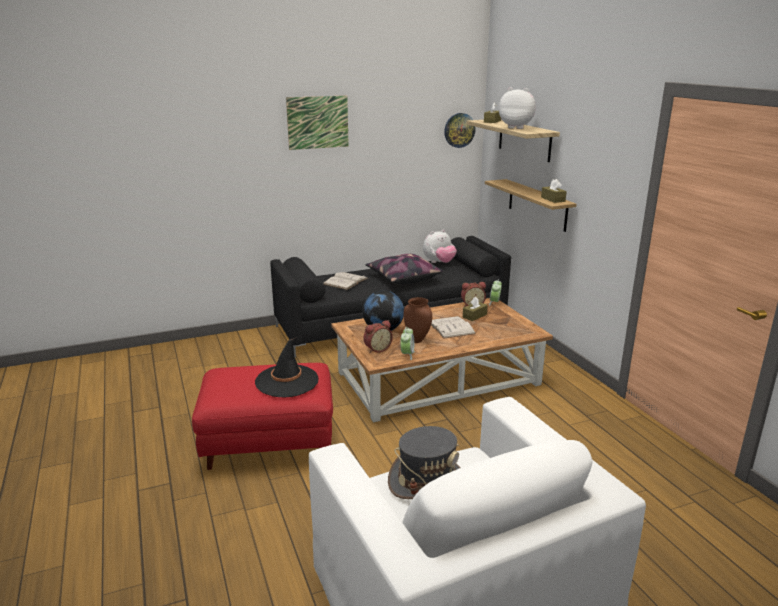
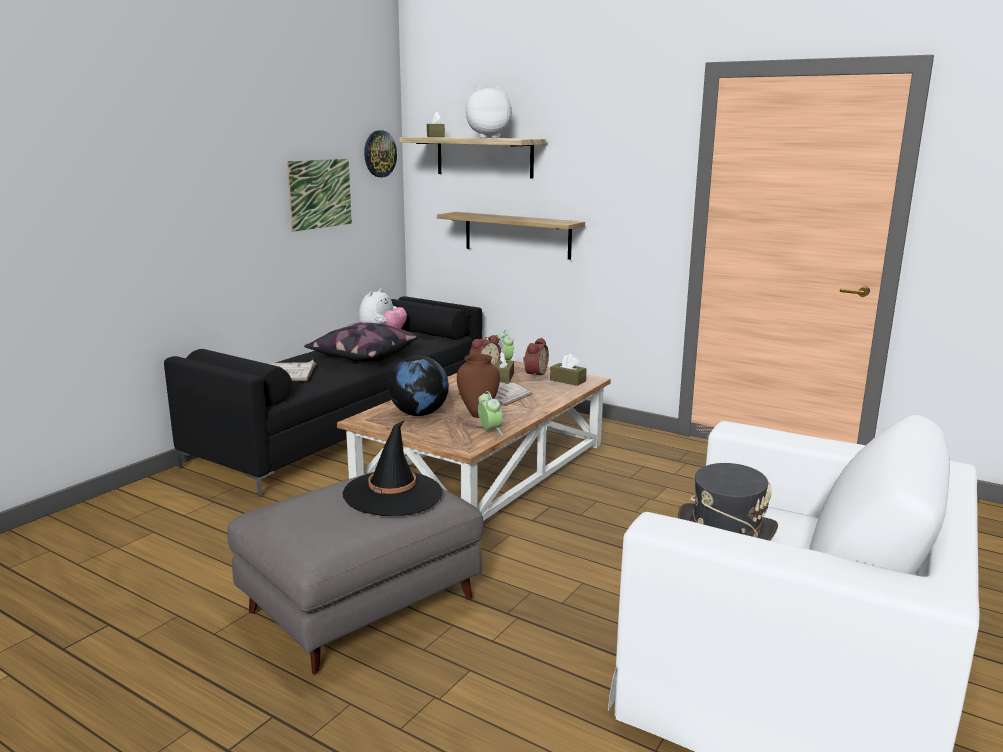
camera: 35 degrees left, 5 degrees down
(270, 441) = (361, 605): red ottoman -> grey ottoman
(318, 122) = (214, 136): picture -> picture (320, 194)
(377, 349) = (443, 434): alarm clock -> alarm clock (534, 373)
(553, 199) = (554, 220): brown tissue box -> brown tissue box (567, 380)

